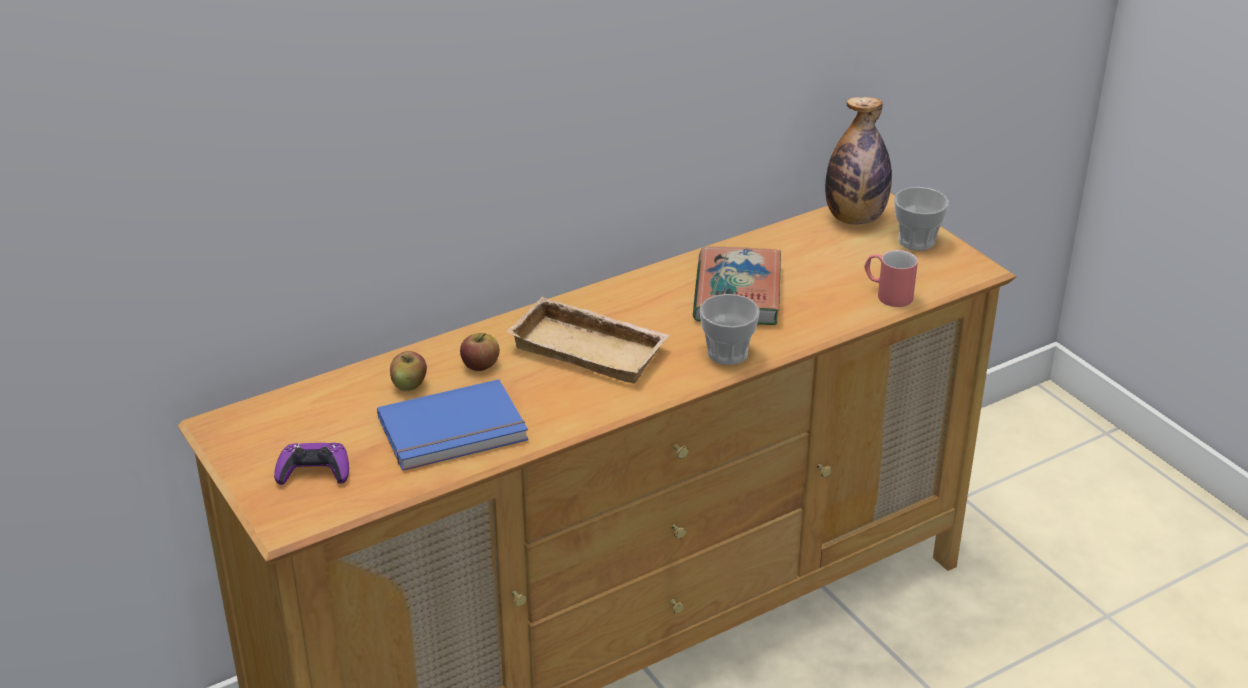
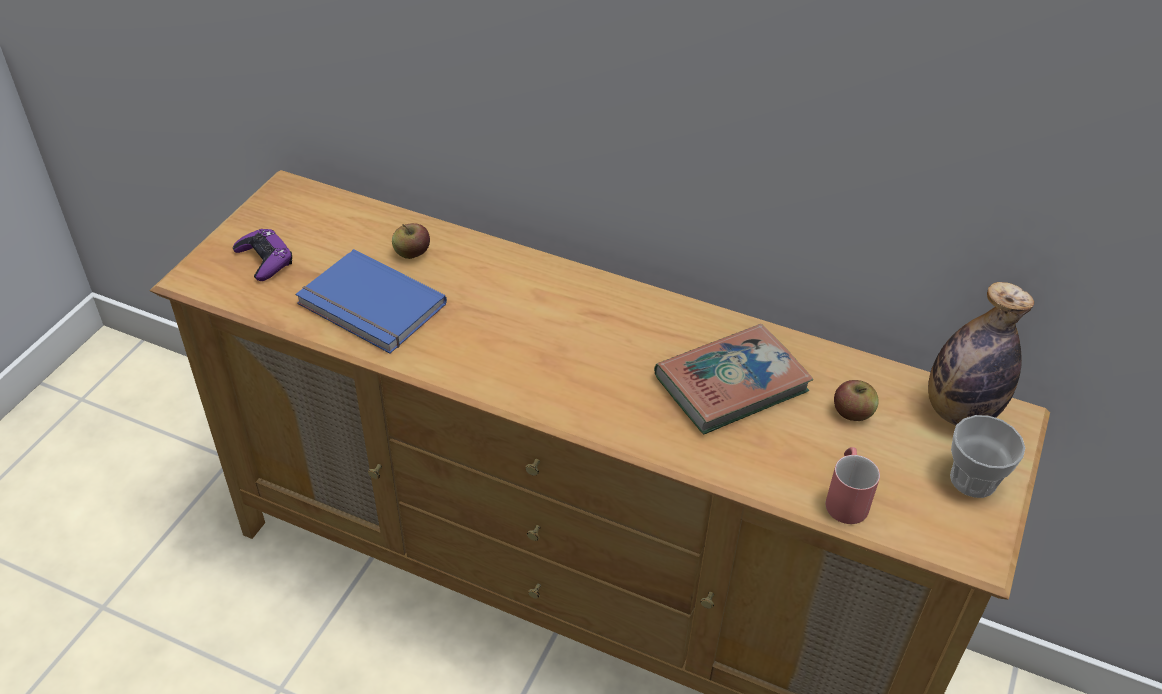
camera: 55 degrees right, 10 degrees up
(480, 365) = (471, 278): apple -> apple (852, 412)
(592, 348) = (553, 330): beige tray -> none
(727, 353) = (626, 421): cup -> none

